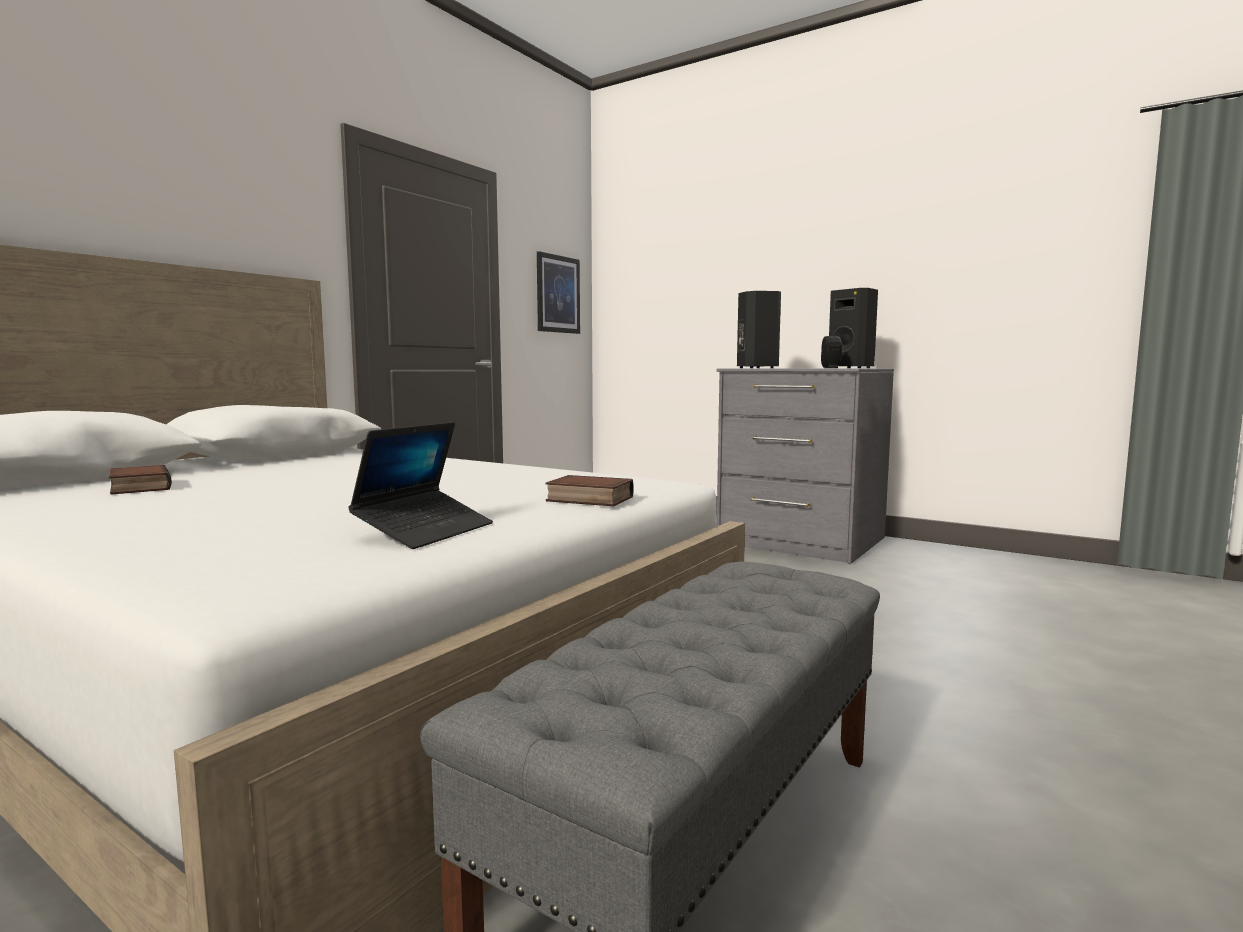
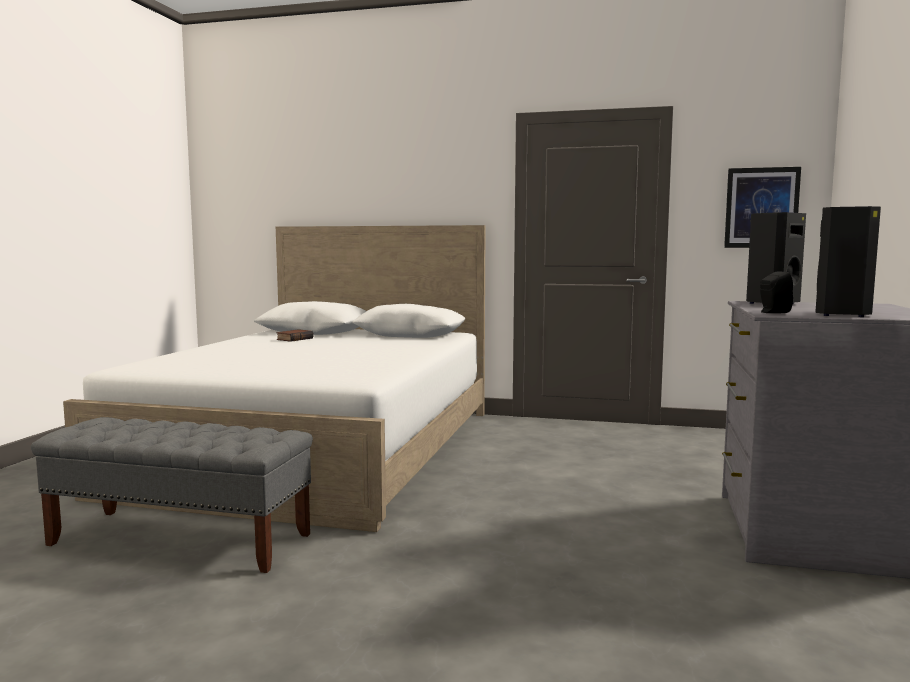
camera: 70 degrees right, 0 degrees up
(425, 531) = (206, 369): laptop -> none
(587, 499) = (290, 376): book -> none

